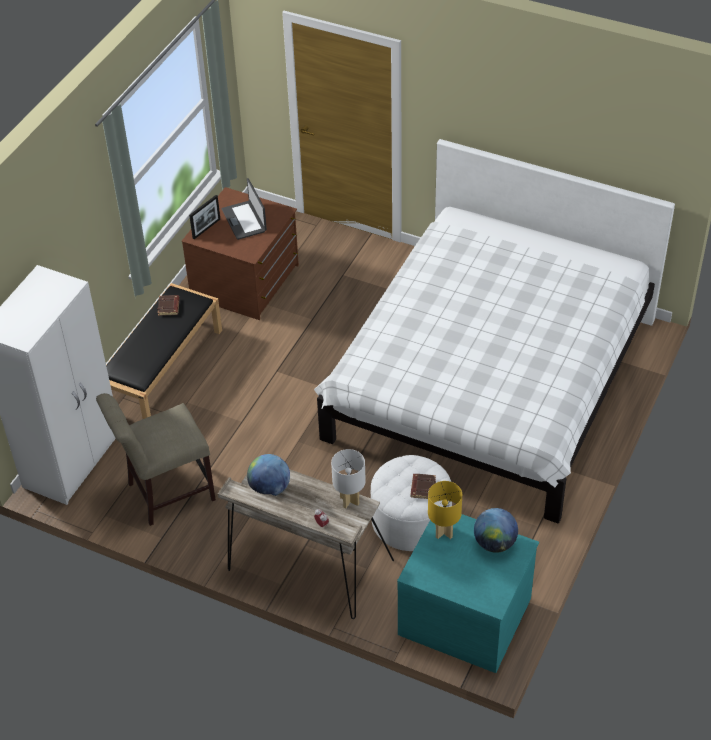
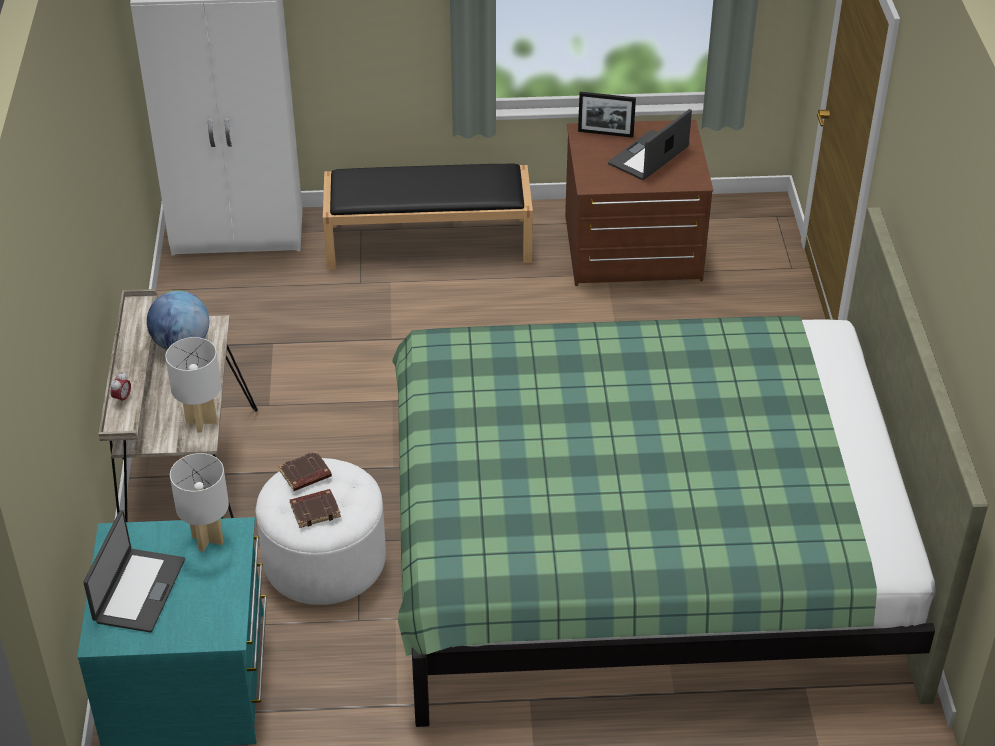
camera: 60 degrees right, 5 degrees down
(166, 493) = (235, 322): beige chair -> none
(169, 307) = (477, 175): brown book -> brown book (305, 475)
(443, 532) = (207, 540): yellow table lamp -> white table lamp
(466, 576) = (138, 590): none -> laptop
(490, 379) = (646, 548): white bed -> green bed
(494, 543) = (215, 600): globe -> none

